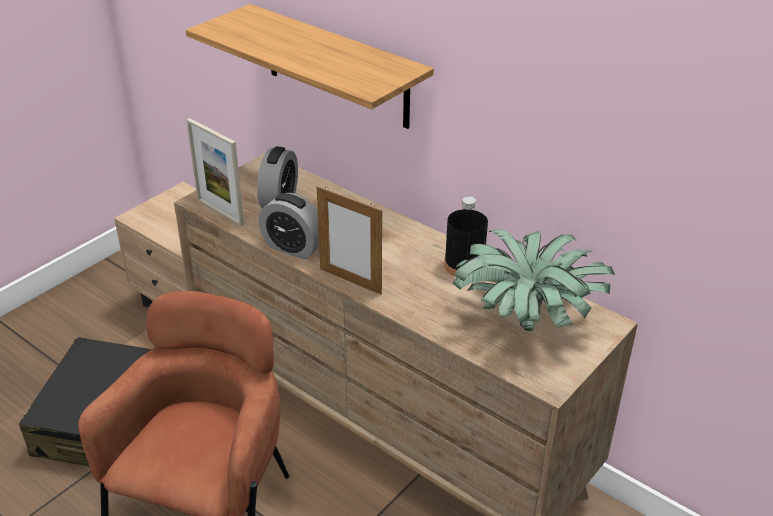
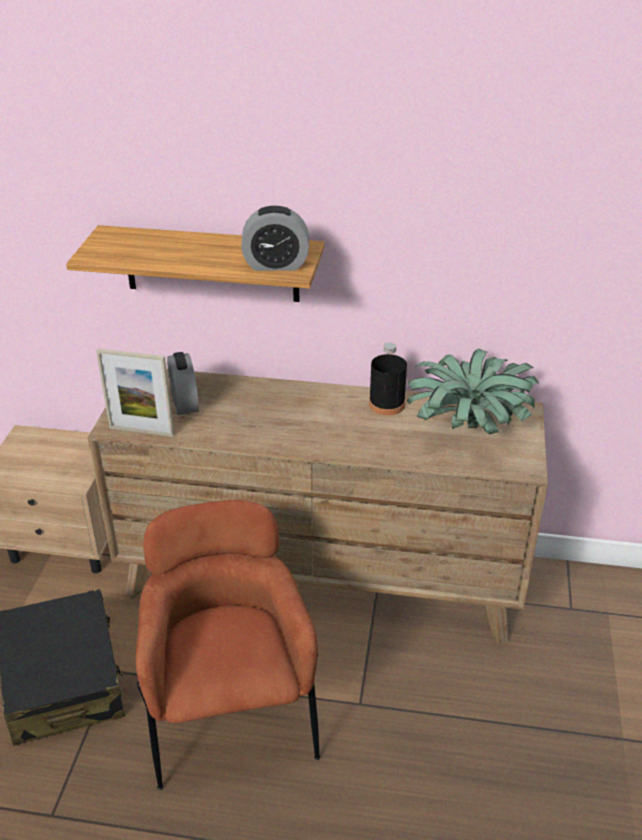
camera: 30 degrees left, 0 degrees up
(293, 247) = (237, 438): alarm clock -> alarm clock (276, 265)
(350, 281) = (311, 448): picture frame -> none

